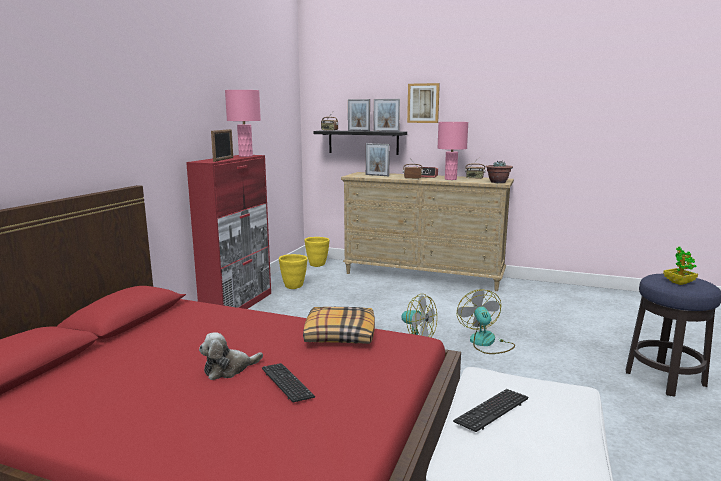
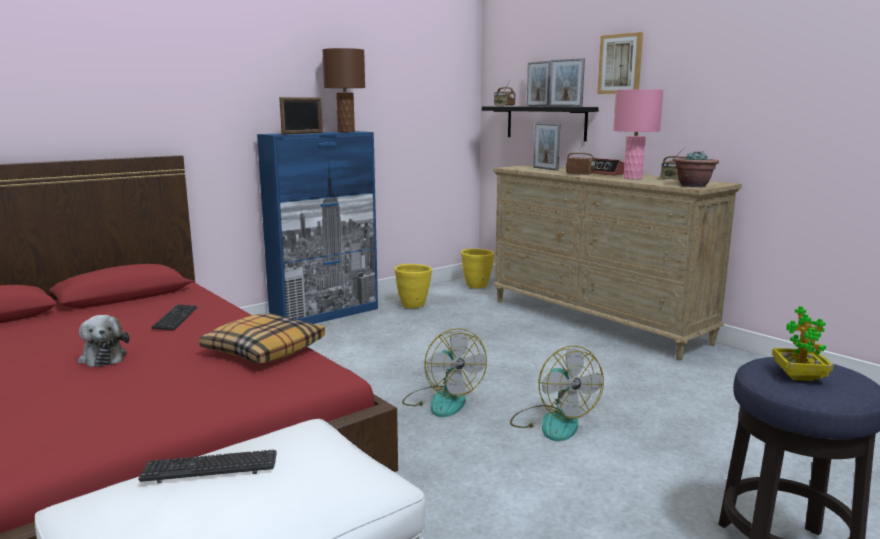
camera: 30 degrees right, 0 degrees up
(228, 369) = (103, 357): plush toy -> plush toy turned 120 degrees counterclockwise
(238, 305) = (326, 315): red cabinet -> blue cabinet
(246, 156) = (346, 132): pink table lamp -> brown table lamp
(287, 383) = (118, 383): keyboard -> keyboard (175, 319)
(486, 343) = (552, 422): fan -> fan turned 135 degrees clockwise

